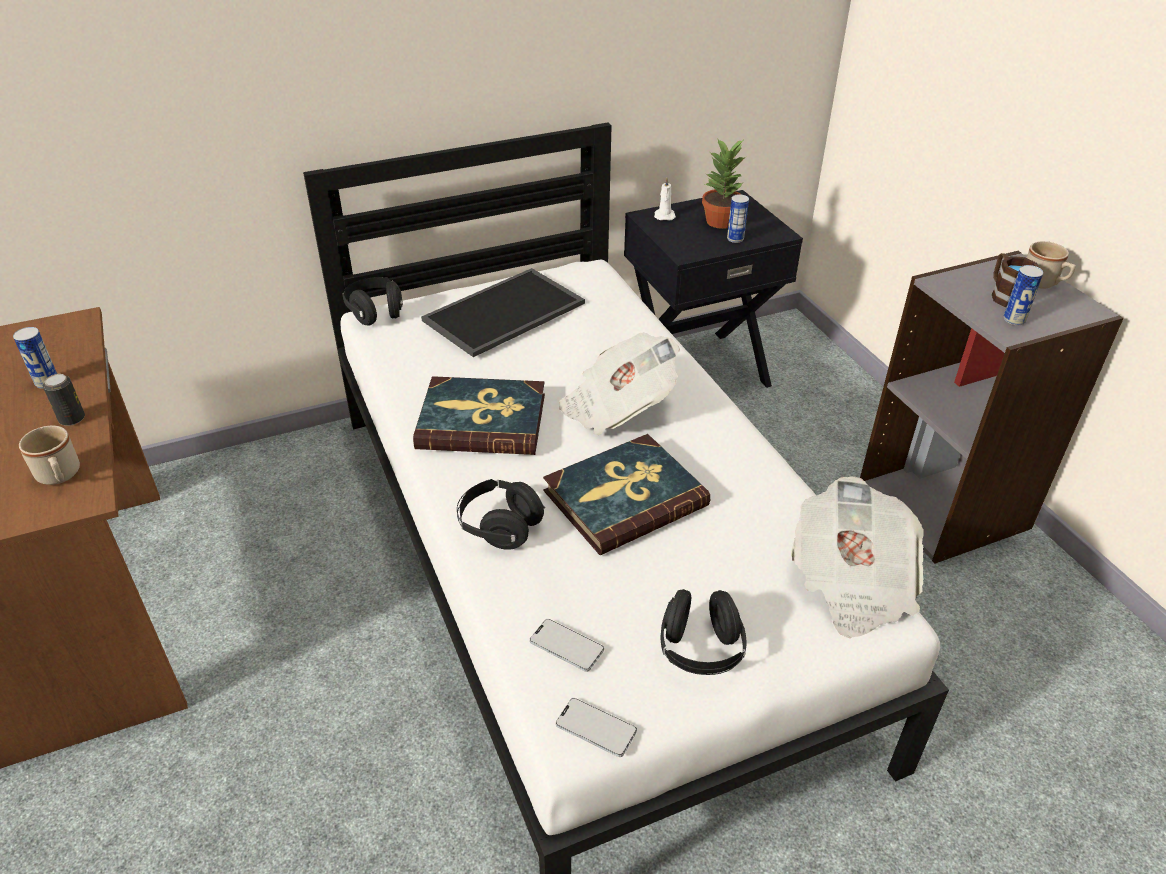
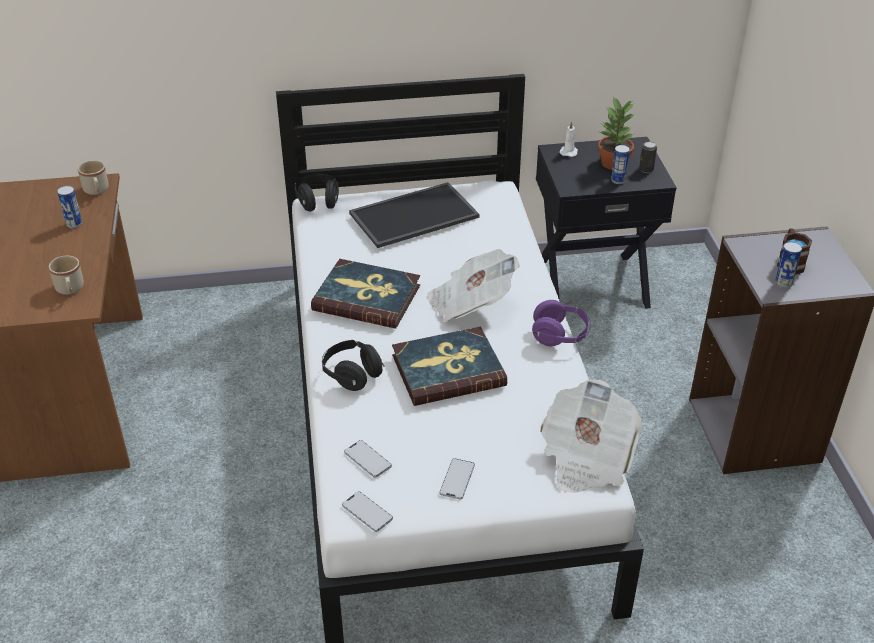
camera: 15 degrees right, 0 degrees up
(72, 419) = (85, 252): can -> can (646, 169)
(700, 650) = (457, 479): black headphones -> phone
(744, 430) = (560, 336): none -> purple headphones
(1043, 283) = (829, 257): beige mug -> beige mug (97, 191)

